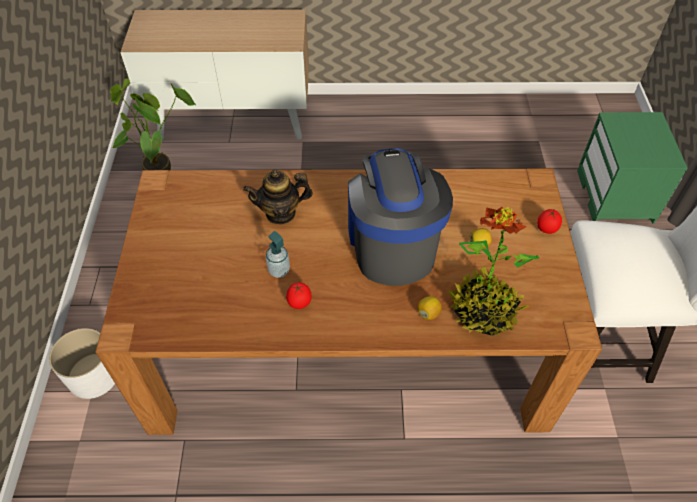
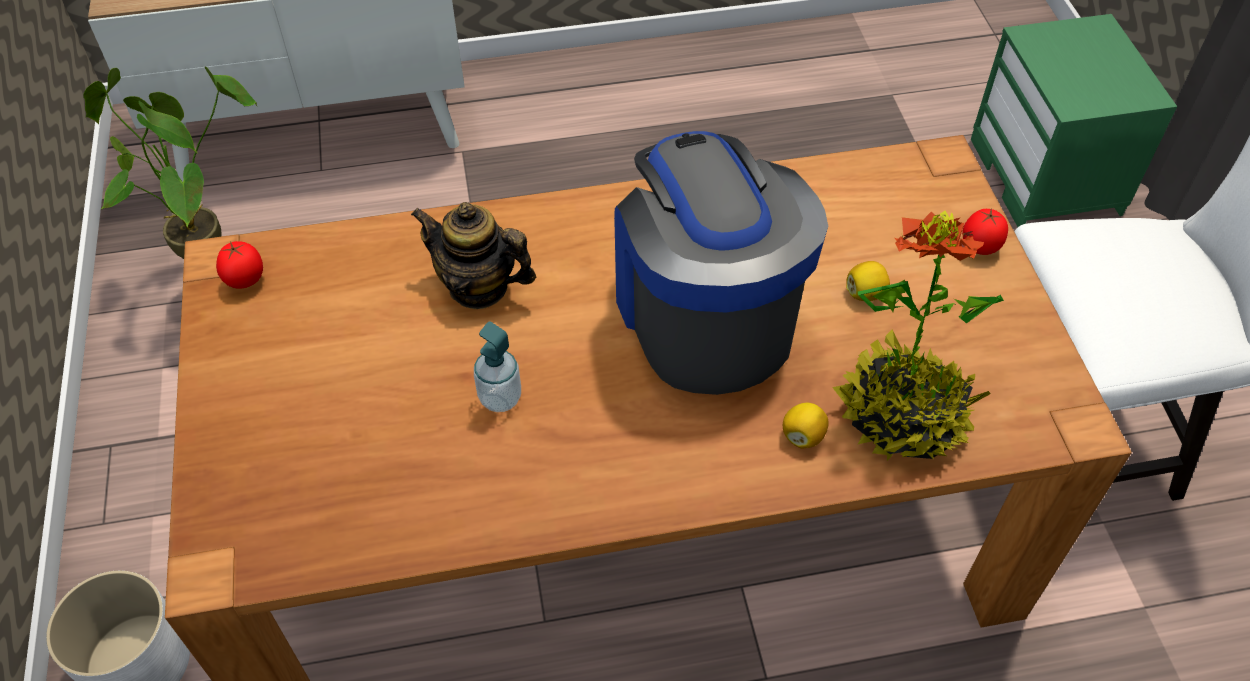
camera: 10 degrees left, 0 degrees up
(281, 213) = (479, 287): teapot -> teapot turned 45 degrees clockwise
(299, 303) = (554, 455): tomato -> tomato (245, 280)

